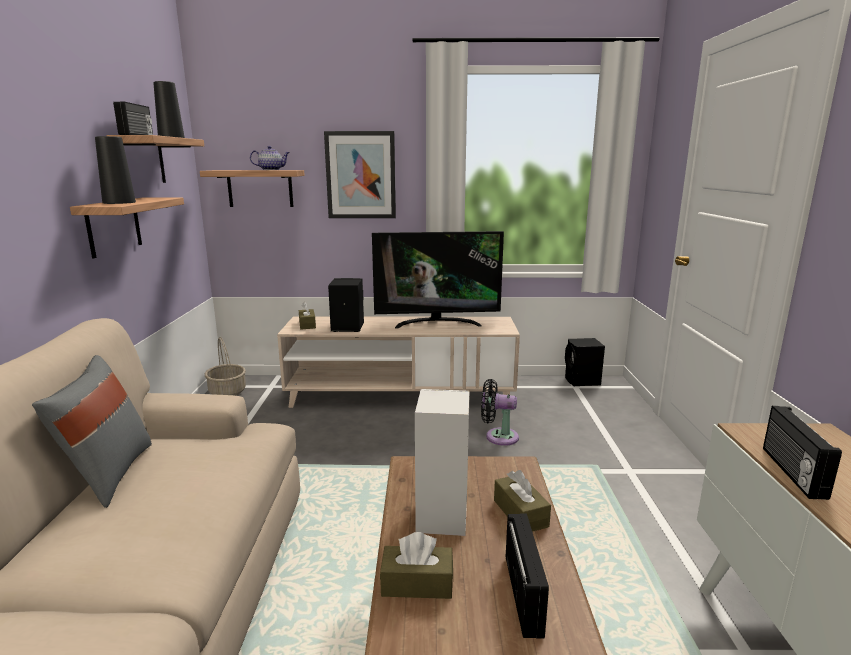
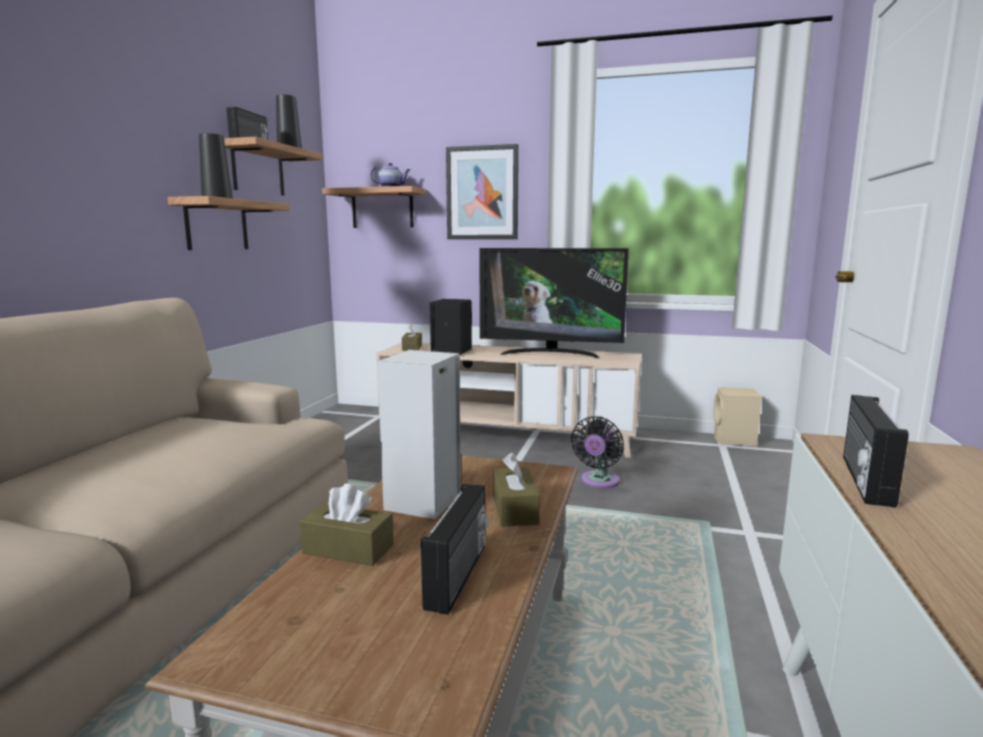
camera: 15 degrees right, 5 degrees down
(108, 474) = (136, 434): grey pillow -> none
(228, 392) = (335, 417): basket -> none
(498, 436) = (598, 482): black fan -> black fan turned 90 degrees counterclockwise
(582, 381) = (734, 441): black speaker -> beige speaker

